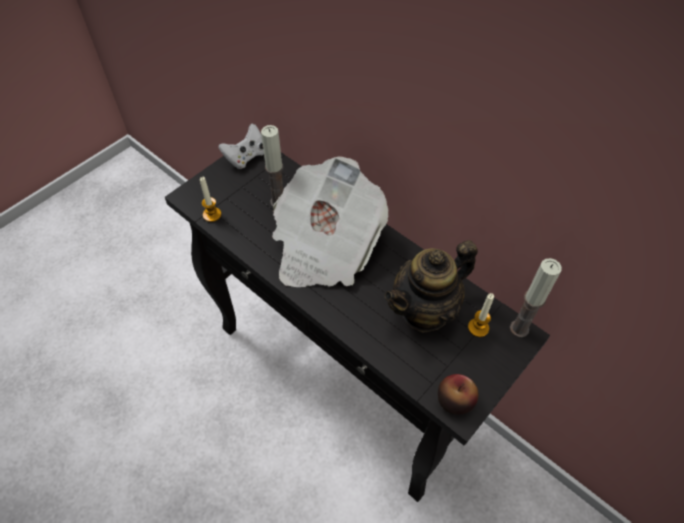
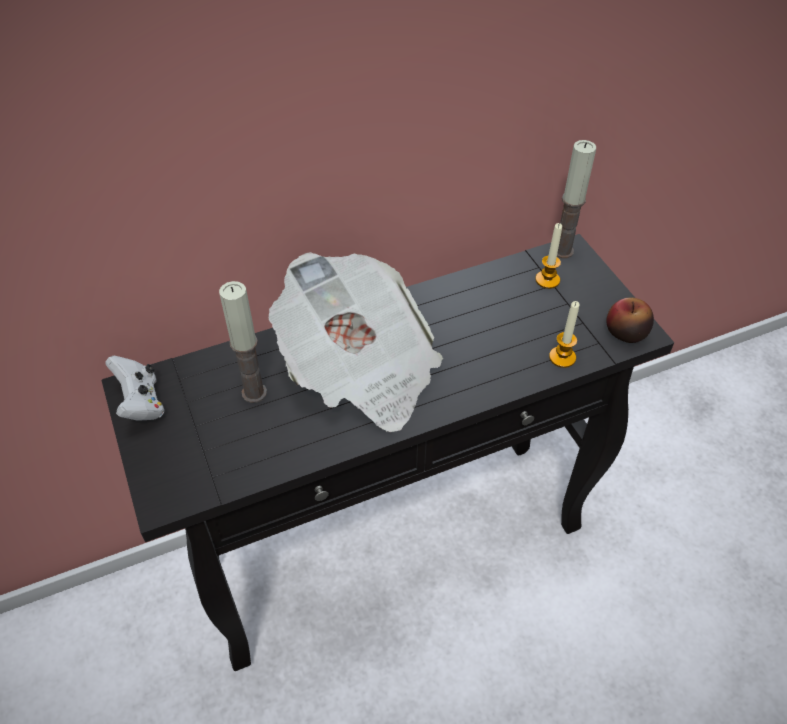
camera: 65 degrees left, 5 degrees down
(212, 215) = (223, 478): candle -> candle (562, 357)
(425, 310) = (505, 313): teapot -> none

